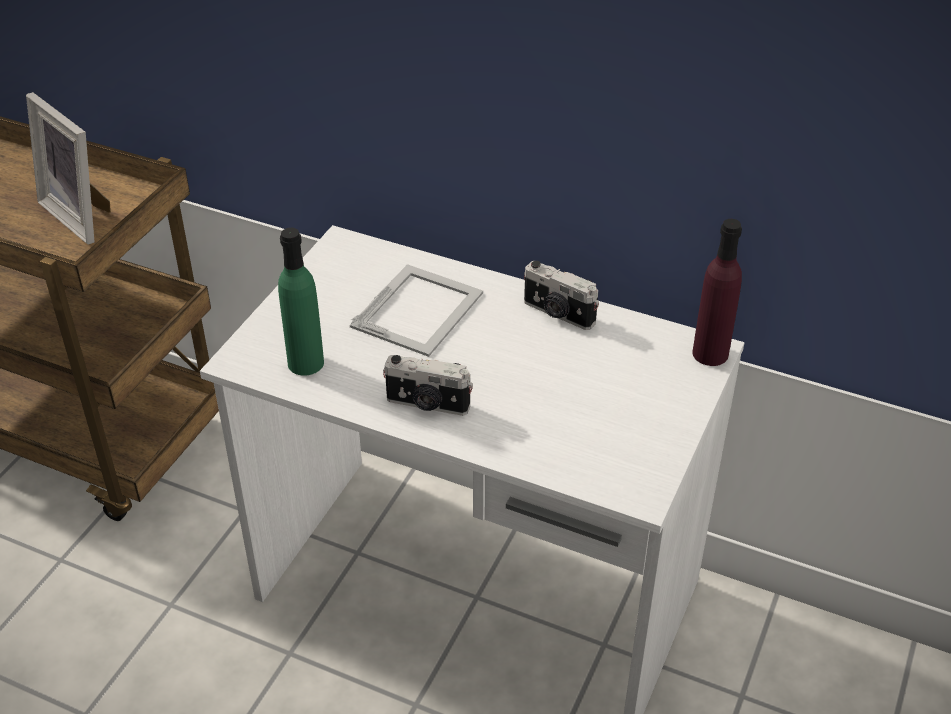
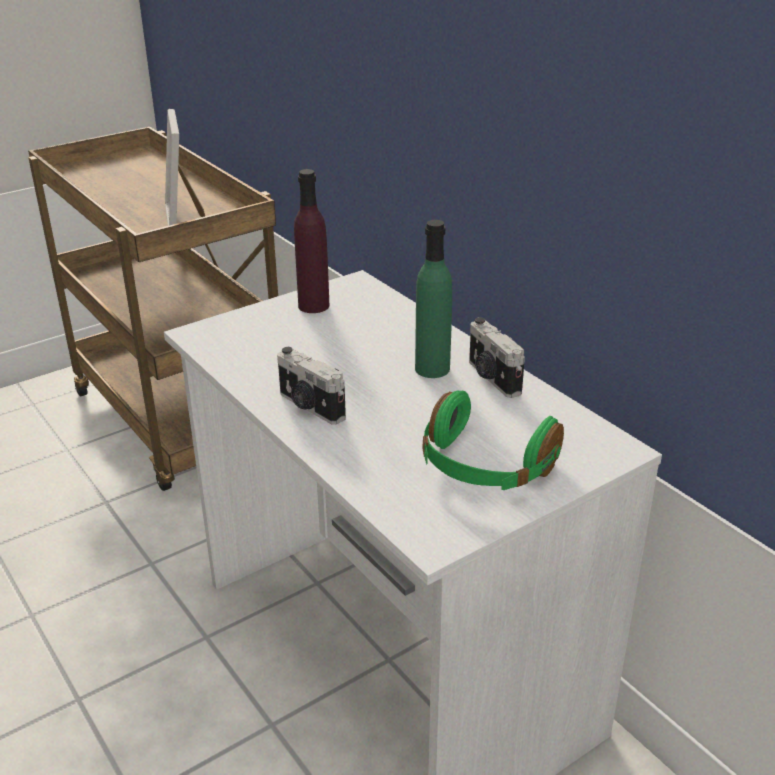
camera: 30 degrees right, 10 degrees down
(306, 363) = (245, 349): green bottle -> green bottle (432, 369)
(419, 309) = (373, 341): picture frame -> none
(624, 408) = (484, 467): none -> green headphones
(710, 353) = (615, 452): purple bottle -> purple bottle (313, 306)

